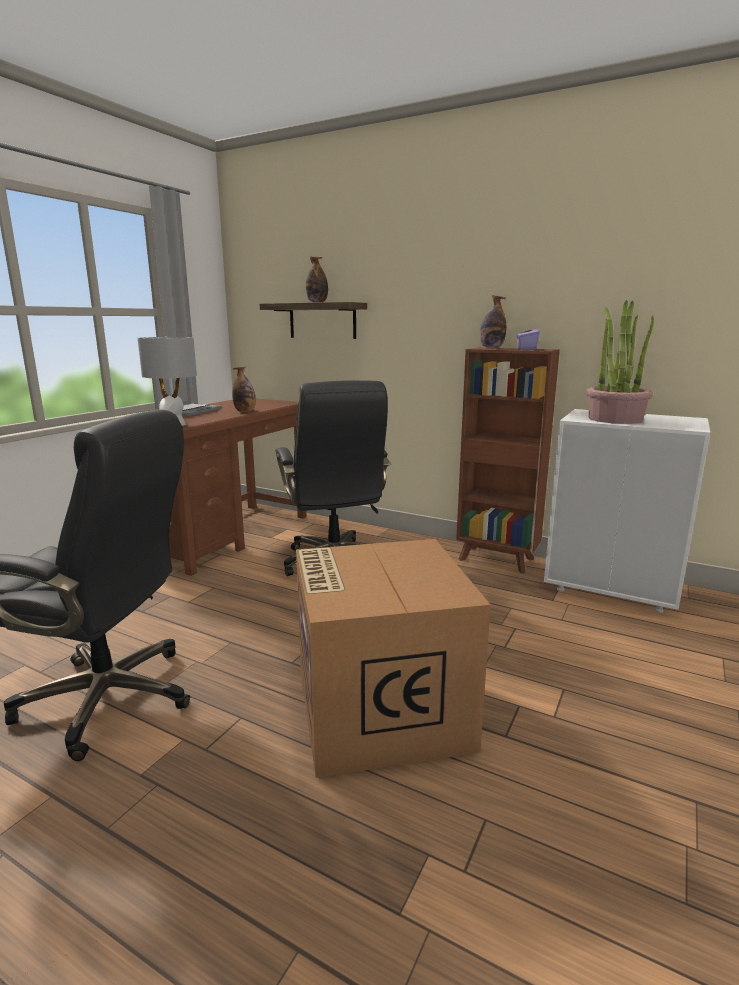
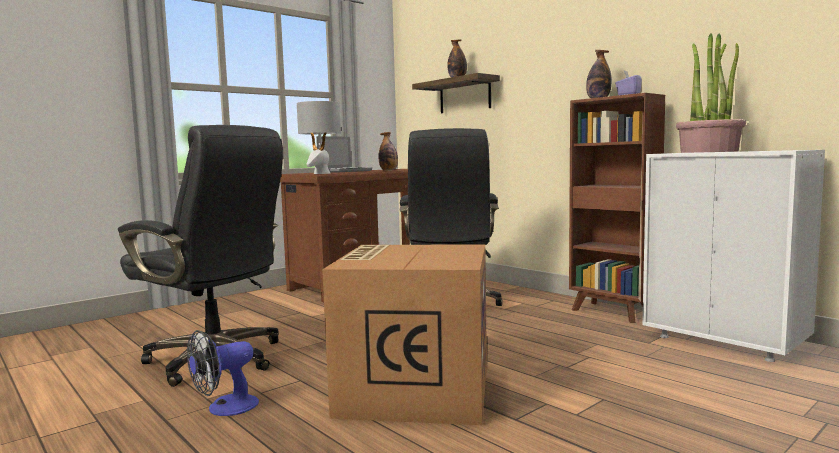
camera: 20 degrees right, 10 degrees down
(175, 788) = (224, 408): none -> fan

